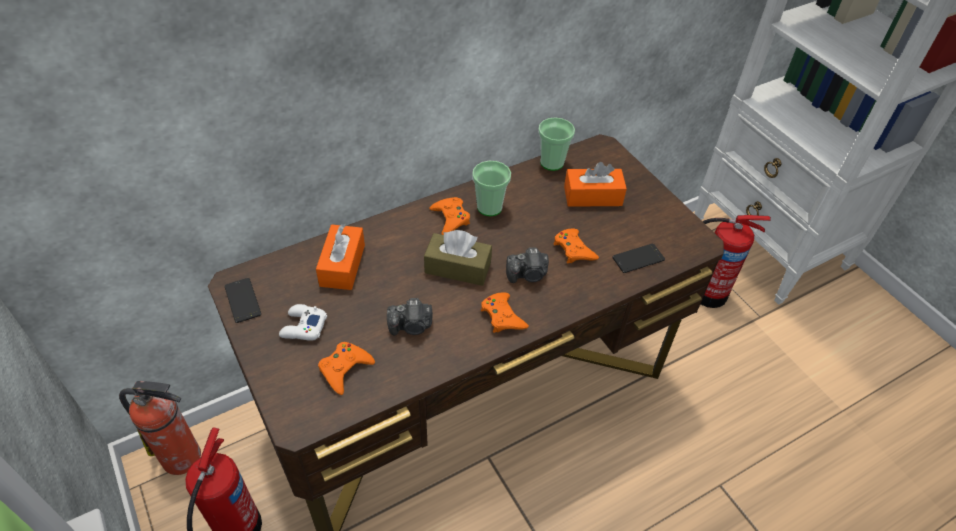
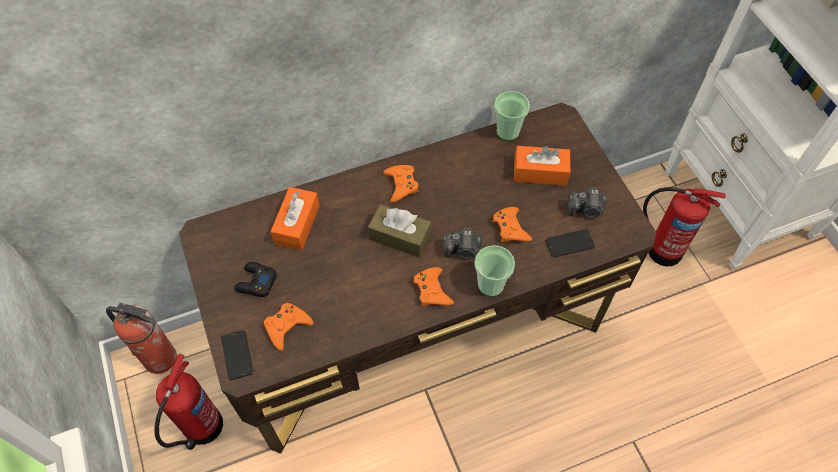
camera: 10 degrees right, 10 degrees up
(242, 300) = (207, 251): phone -> phone (237, 355)
(303, 327) = (256, 282): white game controller -> black game controller
(411, 326) = (350, 291): camera -> camera (586, 210)
(489, 207) = (439, 176): cup -> cup (490, 285)

